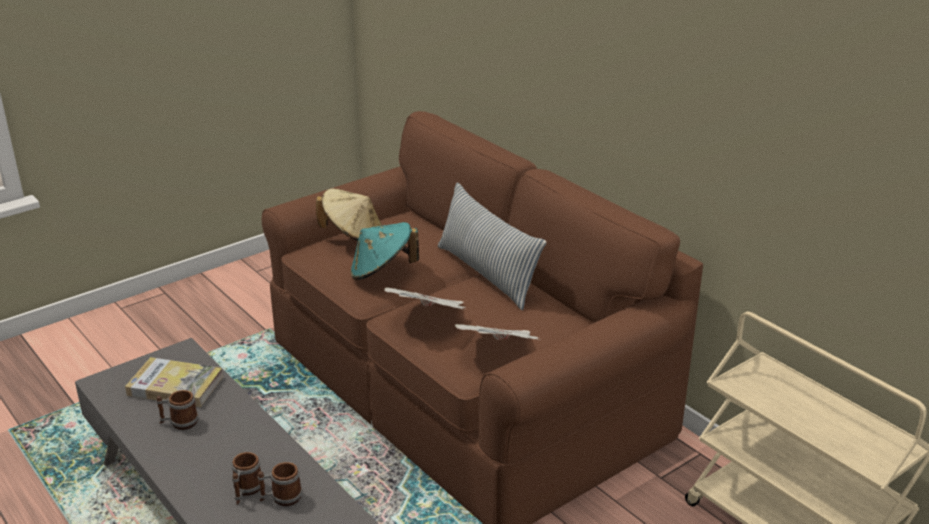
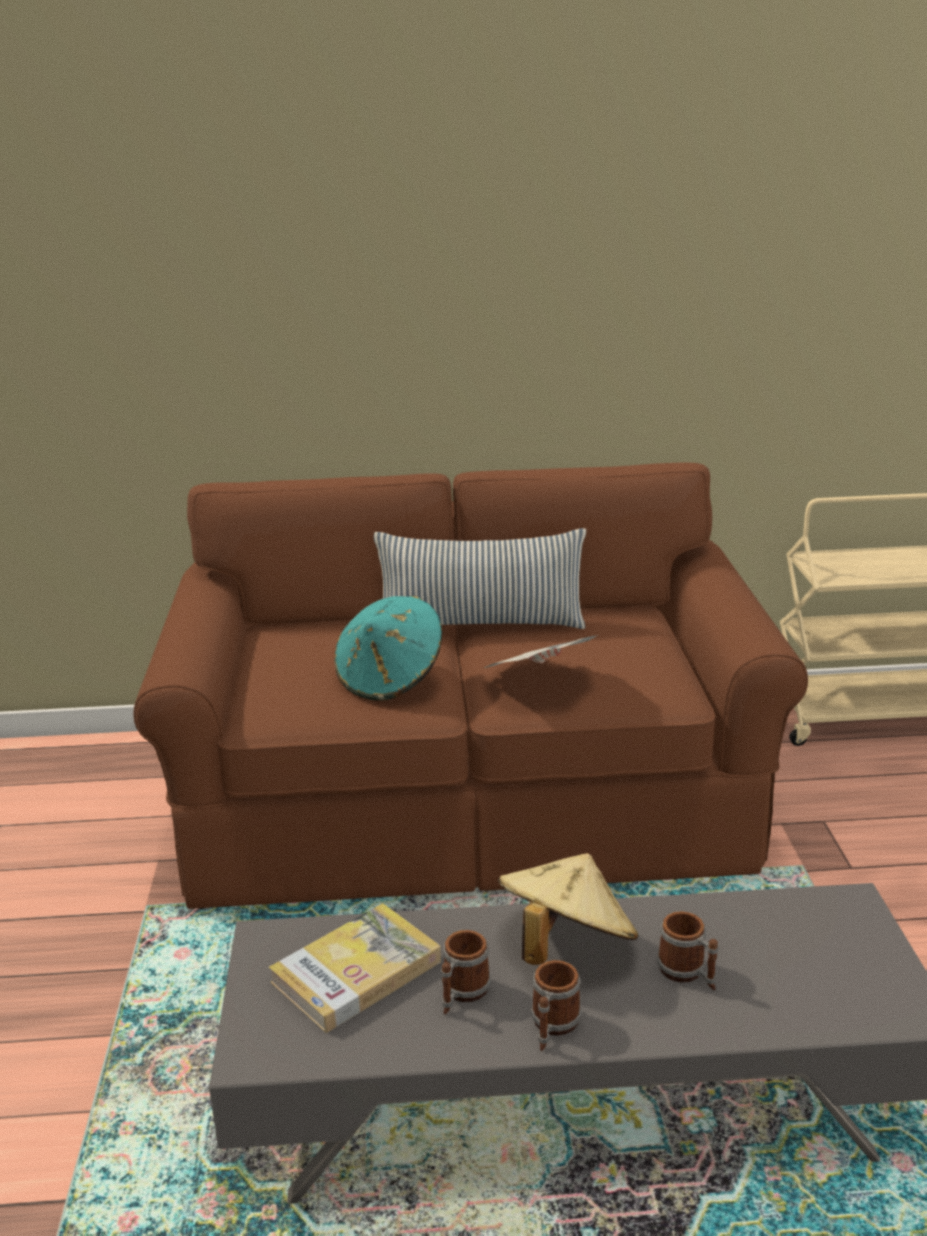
camera: 55 degrees left, 5 degrees down
(281, 498) = (727, 946): mug -> mug (552, 1027)
(353, 236) = (271, 673): beige hat -> beige hat (565, 945)
(500, 351) = (657, 663): newspaper -> none

